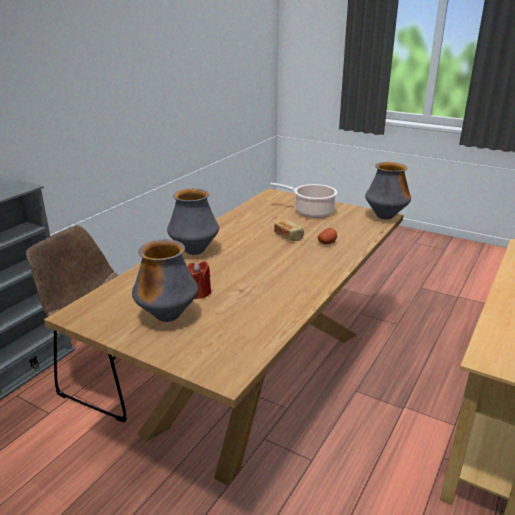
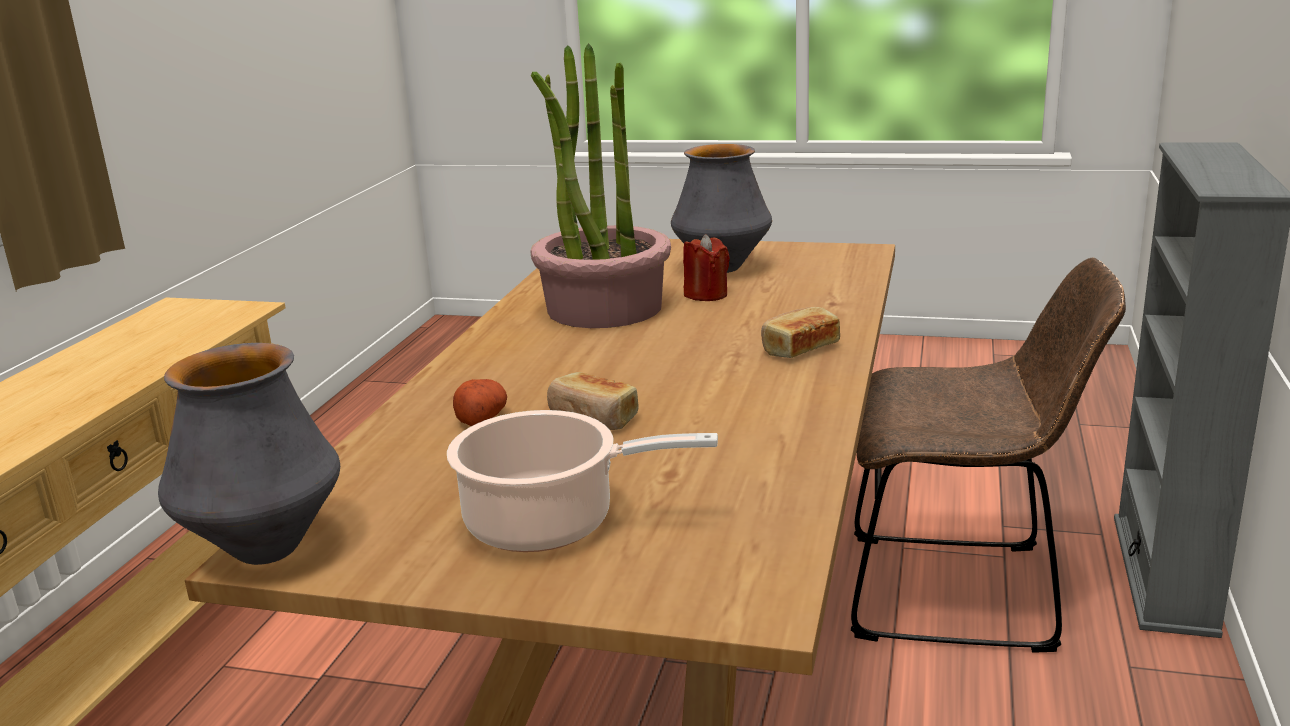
camera: 165 degrees right, 5 degrees down
(194, 251) = (799, 348): vase -> bread
(256, 293) = (604, 308): none -> potted plant

